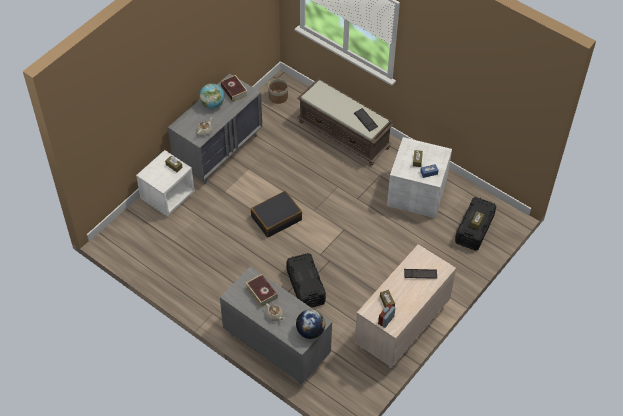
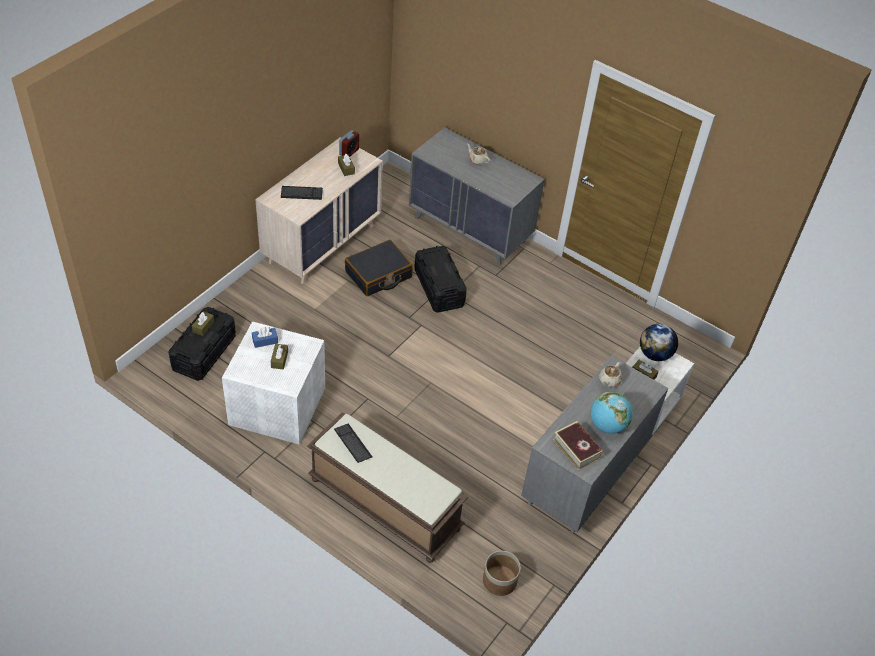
camera: 175 degrees right, 5 degrees down
(261, 293) = (495, 181): book -> none
(276, 218) = (483, 372): black suitcase -> black suitcase (378, 275)
(310, 331) = (436, 145): globe -> globe (655, 354)

